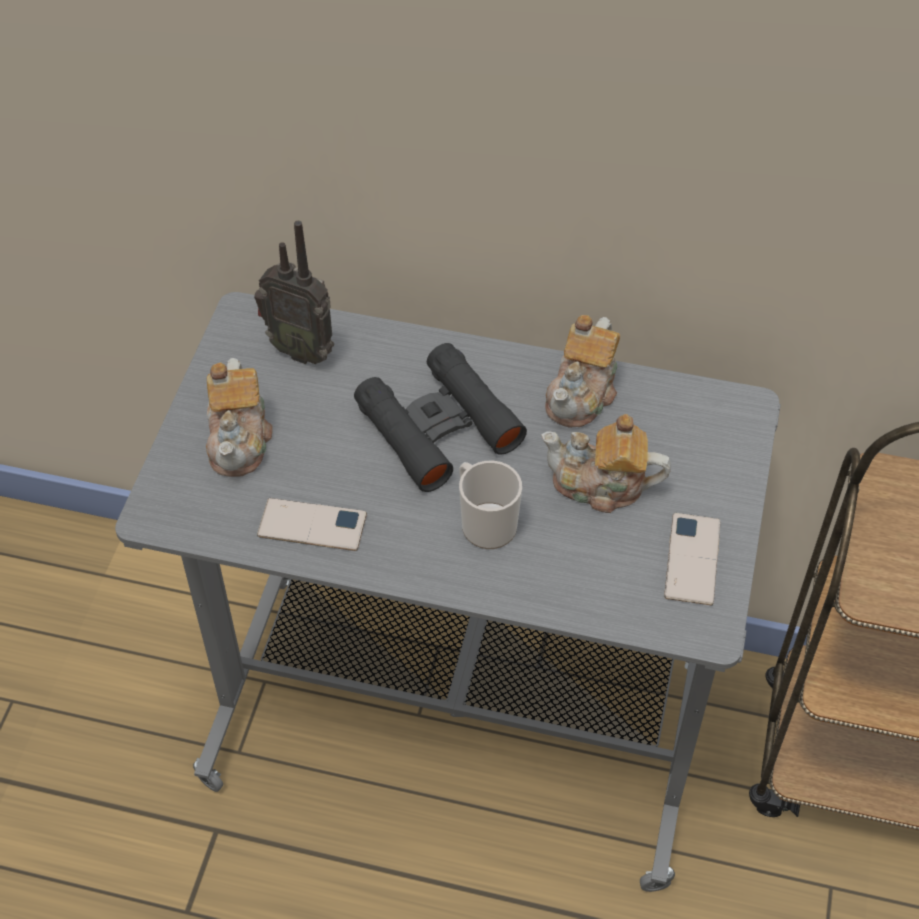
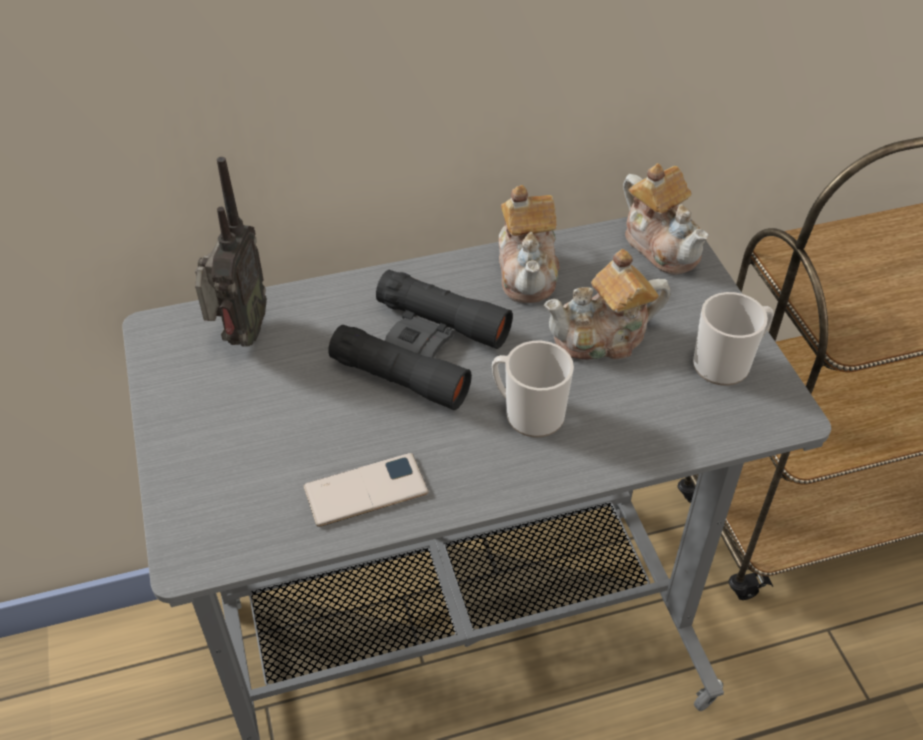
camera: 30 degrees left, 5 degrees down
(240, 439) = (233, 443): teapot -> teapot (661, 245)
(302, 349) = (240, 336): radio -> radio turned 75 degrees counterclockwise
(692, 559) = (727, 363): phone -> mug

